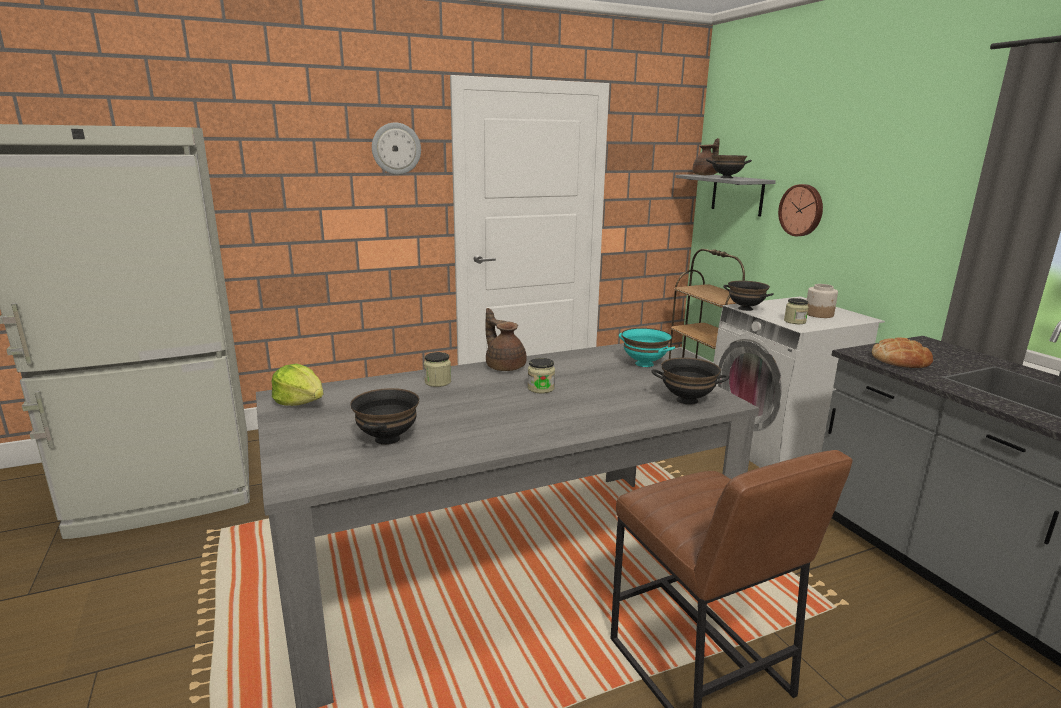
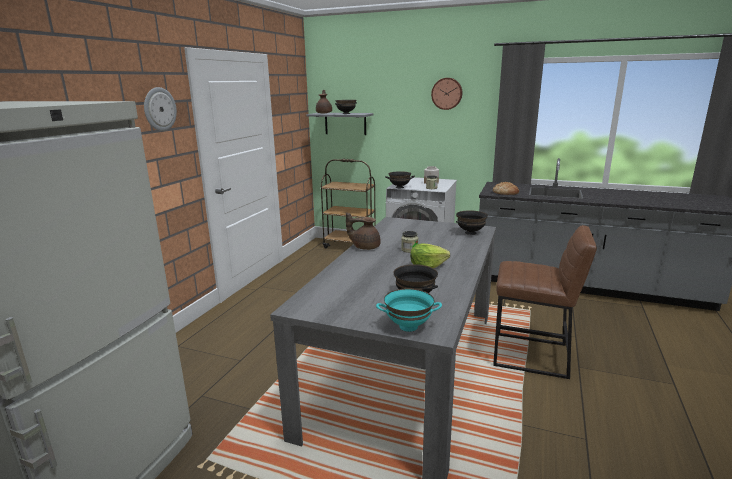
camera: 45 degrees left, 0 degrees up
(300, 402) = (318, 305): lettuce -> lettuce (427, 266)
(438, 382) = (357, 266): jar -> none
(644, 364) = (417, 224): turquoise bowl -> turquoise bowl (408, 326)
(802, 210) = (395, 128): wall clock -> wall clock (447, 93)

